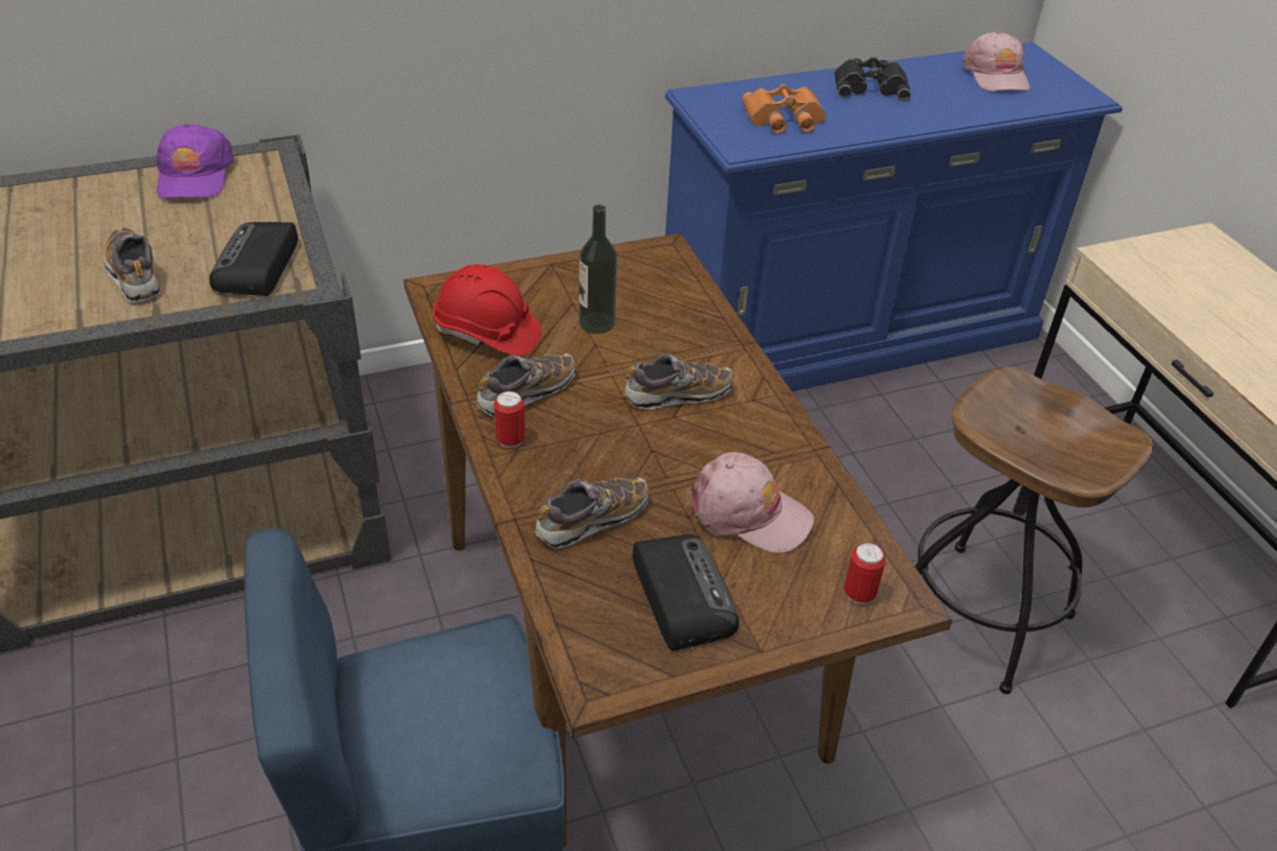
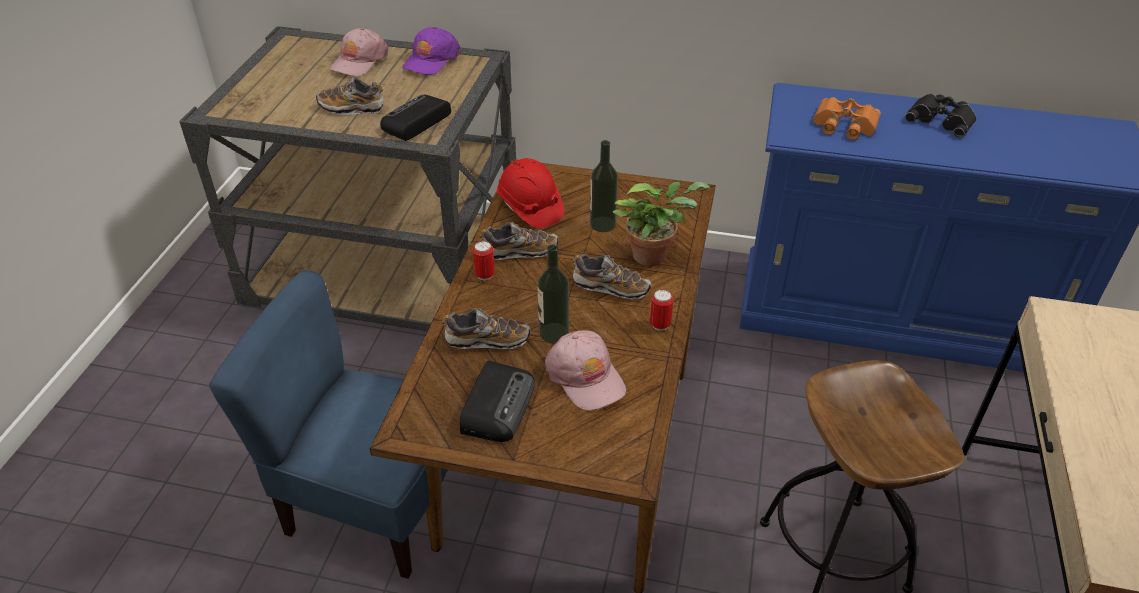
camera: 35 degrees right, 0 degrees up
(134, 276) = (351, 108): shoe -> shoe turned 90 degrees counterclockwise
(663, 477) = (553, 333): none -> bottle
(688, 338) = (653, 254): none -> potted plant
(859, 594) = (607, 456): can -> can (660, 325)
(996, 75) = (1067, 139): pink cap -> pink cap (359, 61)

